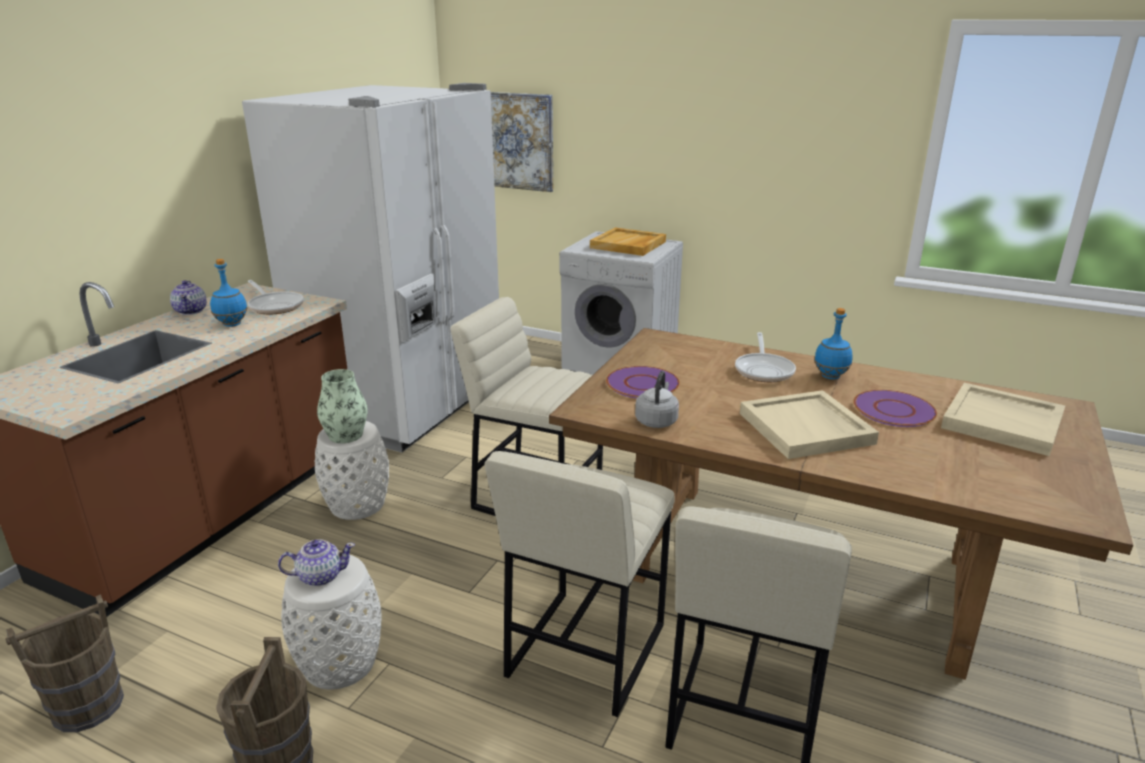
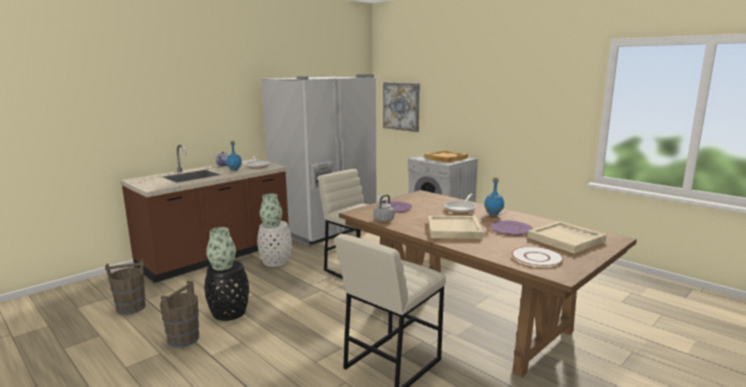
camera: 20 degrees right, 10 degrees down
(320, 576) = (222, 266): teapot -> vase
(339, 663) = (229, 312): white stool -> black stool
(584, 653) = (334, 329): beige chair -> none
(1008, 479) = (537, 258): none -> white plate

